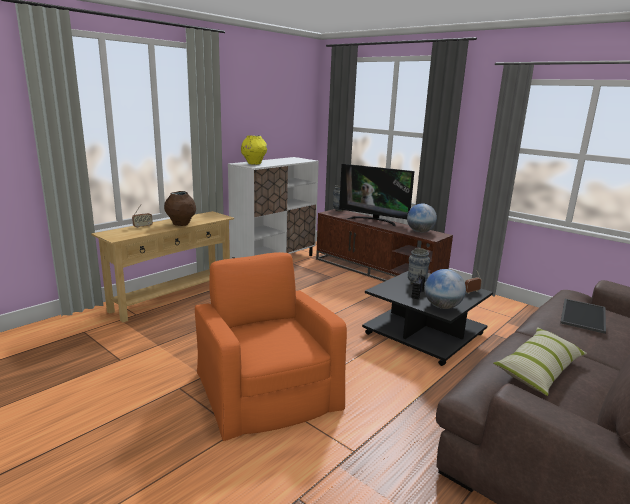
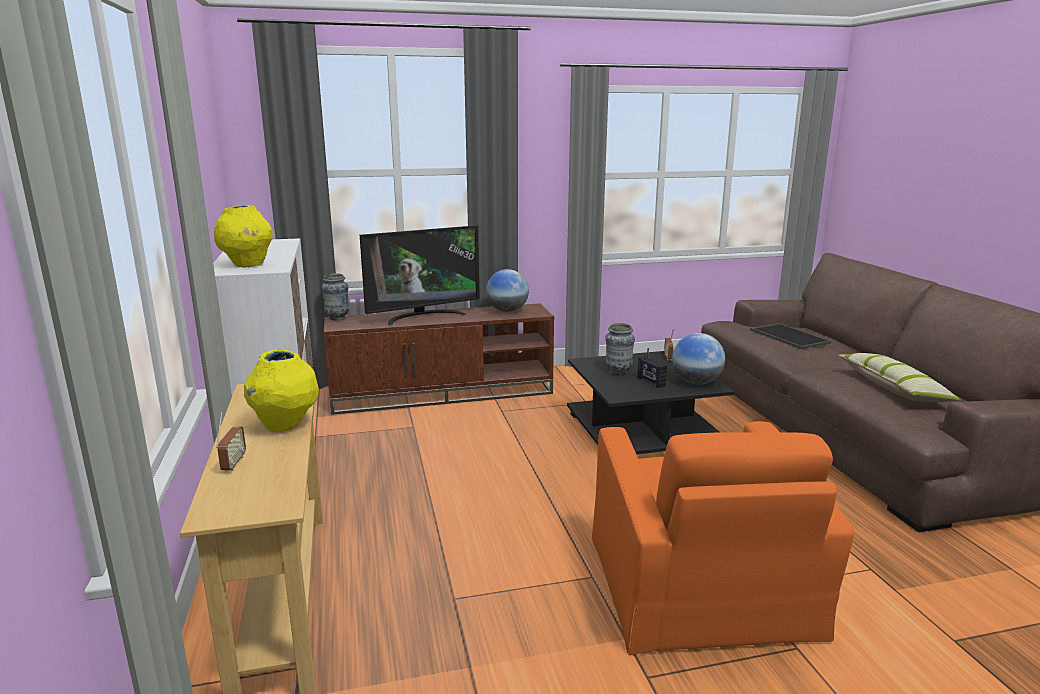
camera: 55 degrees left, 0 degrees up
(181, 224) = (285, 425): brown vase -> yellow vase
(266, 388) = (700, 588): orange armchair -> orange armchair turned 105 degrees counterclockwise

